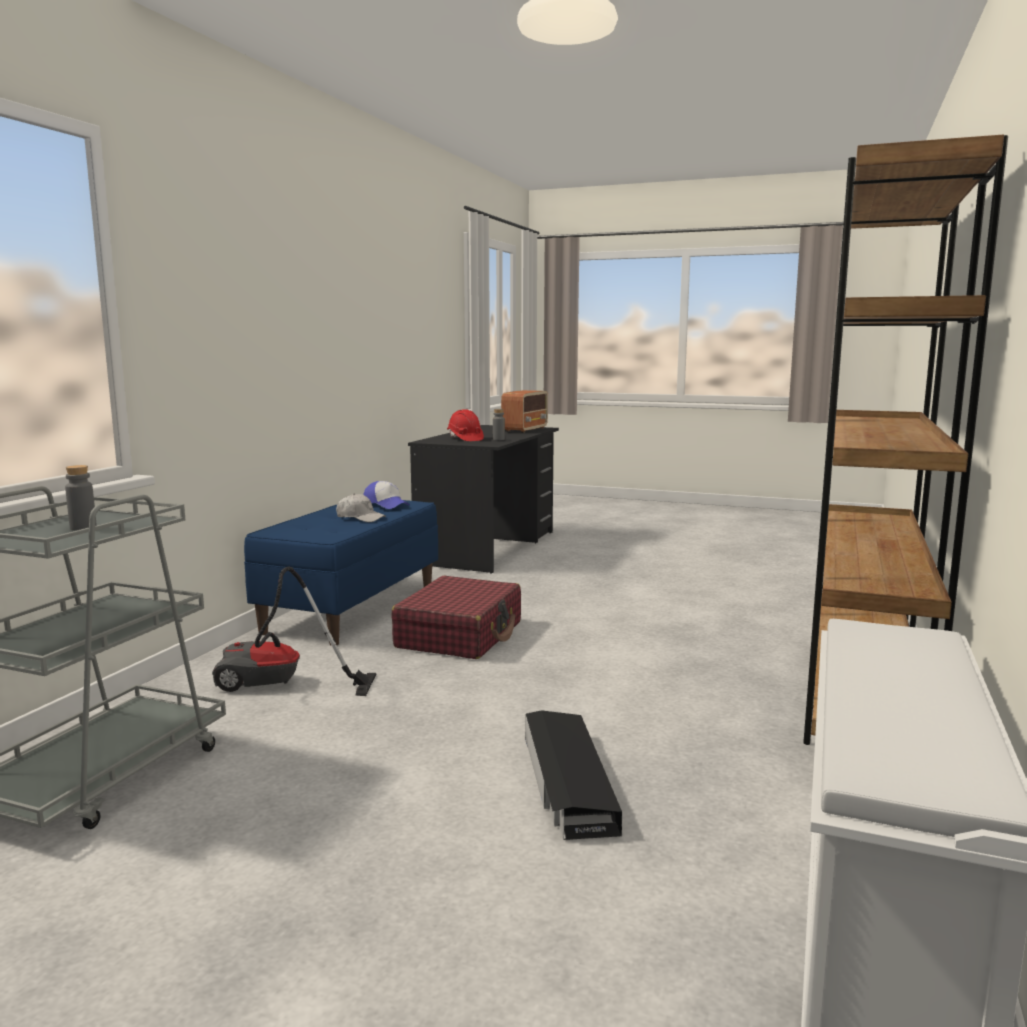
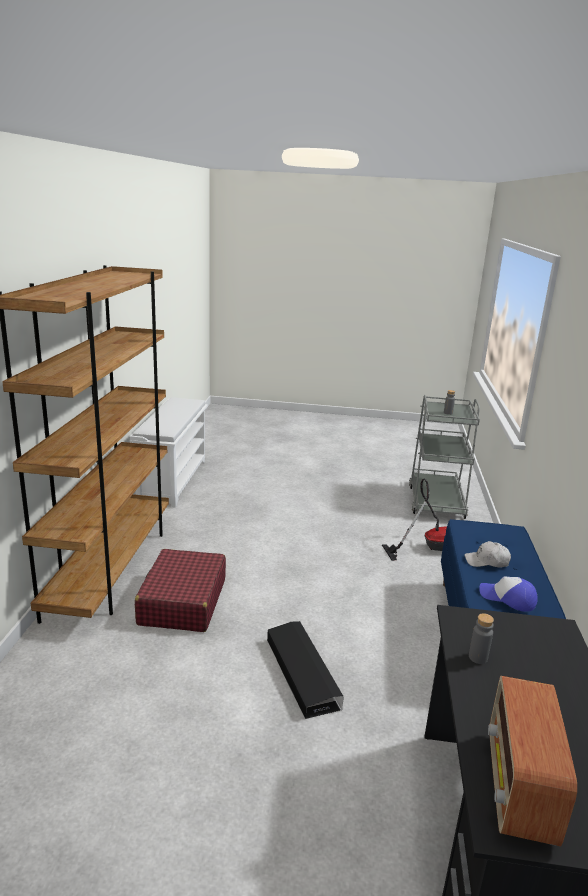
camera: 165 degrees right, 10 degrees up
(460, 635) = (372, 604): red suitcase -> red suitcase (182, 602)
(465, 439) = (527, 653): red hard hat -> none
(567, 783) = (265, 511): black storage box -> black storage box (302, 673)

